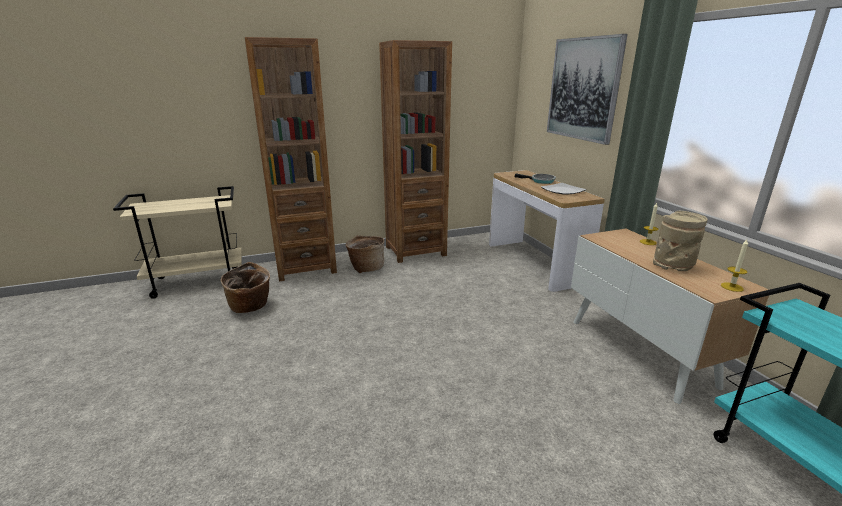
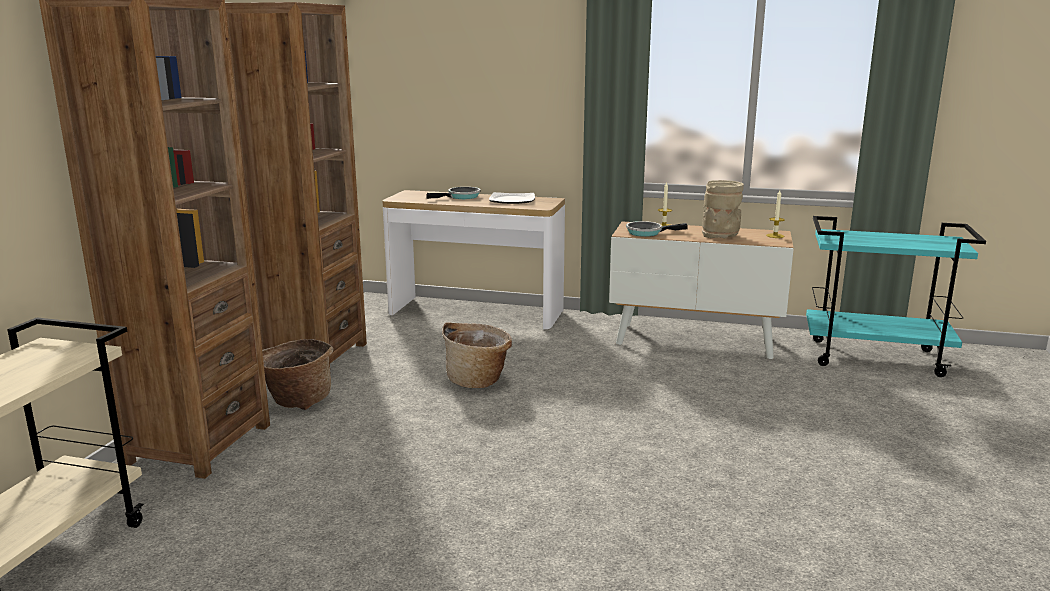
camera: 55 degrees left, 5 degrees down
(250, 307) = (254, 523): basket -> basket (478, 380)
(583, 89) = (495, 70): picture -> none
(614, 242) = (647, 233): none -> frying pan

